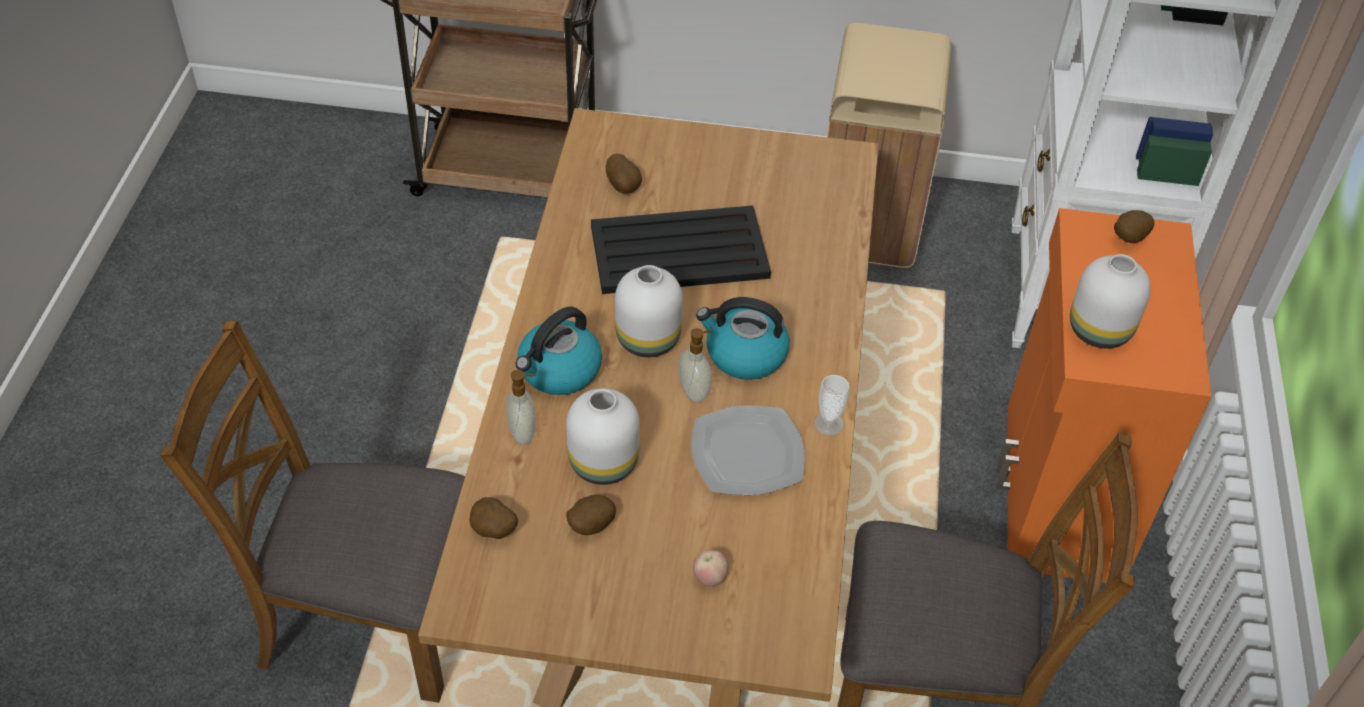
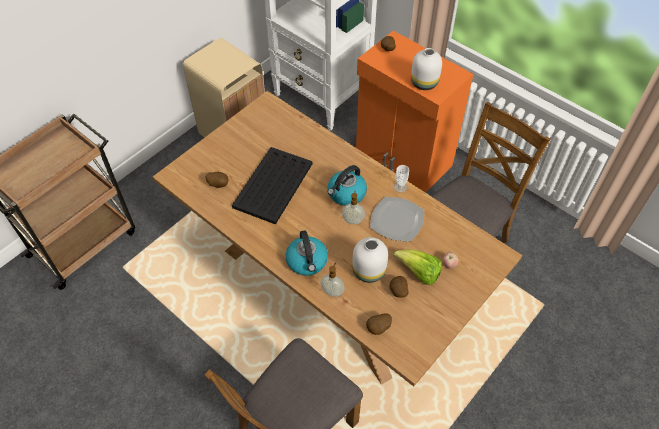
camera: 55 degrees left, 5 degrees up
(649, 338) = (313, 221): white vase -> none
(654, 539) = (419, 273): none -> lettuce

